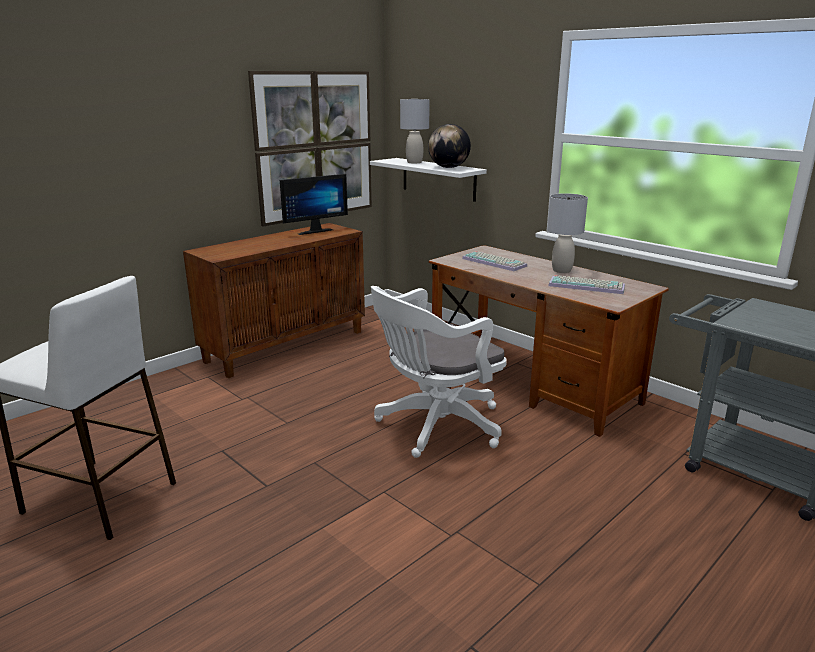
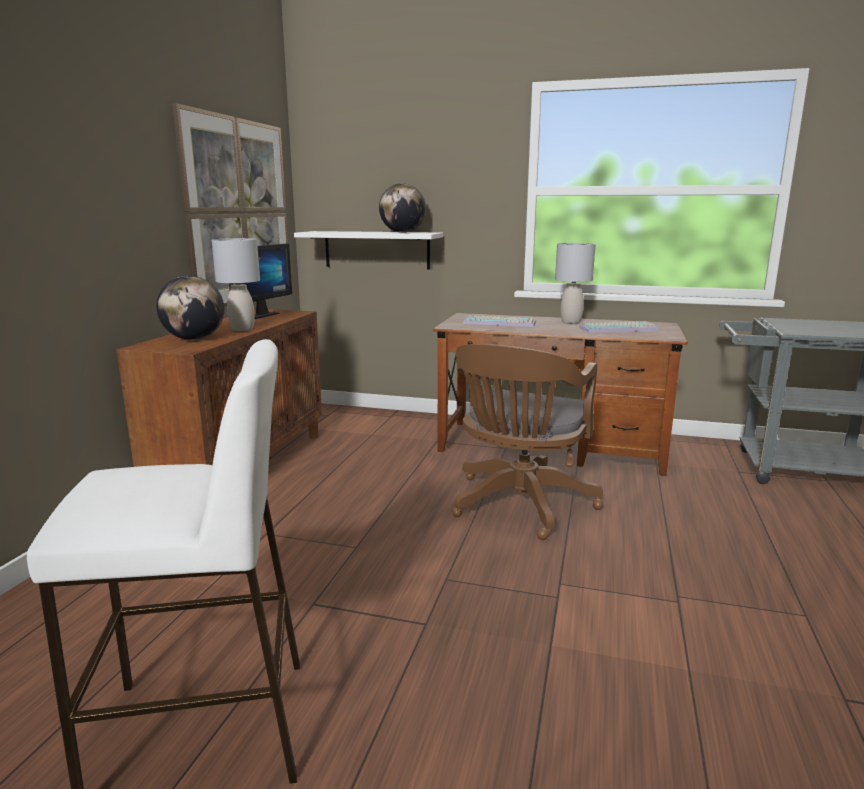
camera: 30 degrees left, 5 degrees down
(236, 248) = (194, 339): none -> globe
(414, 162) = (350, 231): grey table lamp -> grey table lamp (242, 329)
(435, 426) = (519, 506): white office chair -> brown office chair

